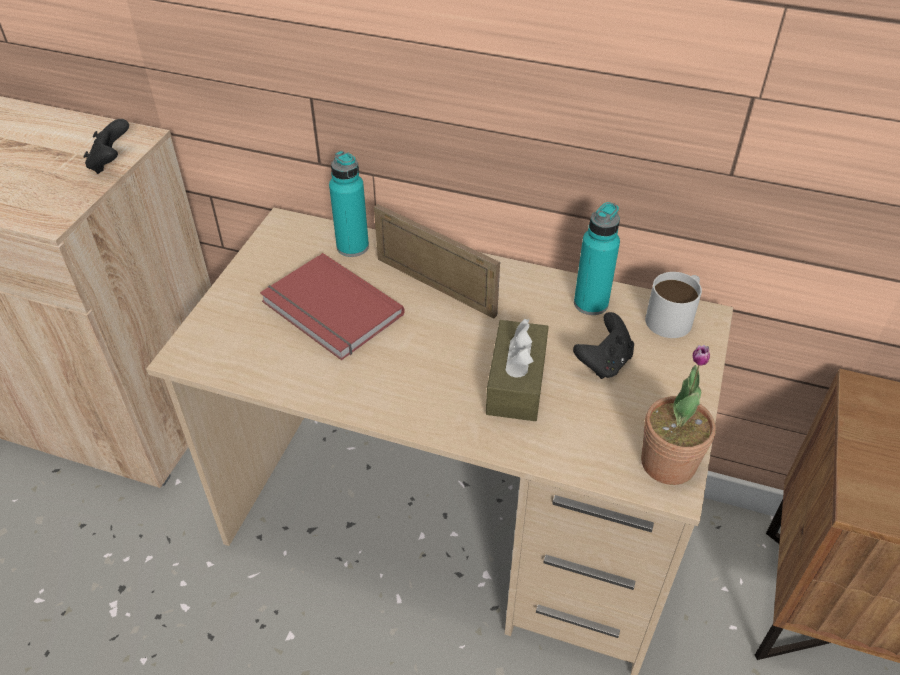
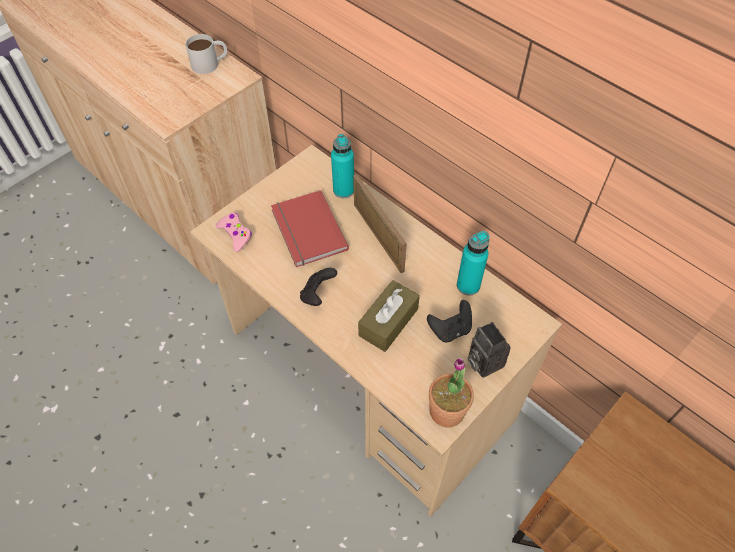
camera: 25 degrees right, 10 degrees up
(111, 163) = (217, 92): black game controller -> black game controller (317, 295)
(223, 349) = (235, 234): none -> pink game controller
(670, 384) = (482, 361): none -> camera
(674, 316) = (517, 315): white mug -> white mug (210, 63)

